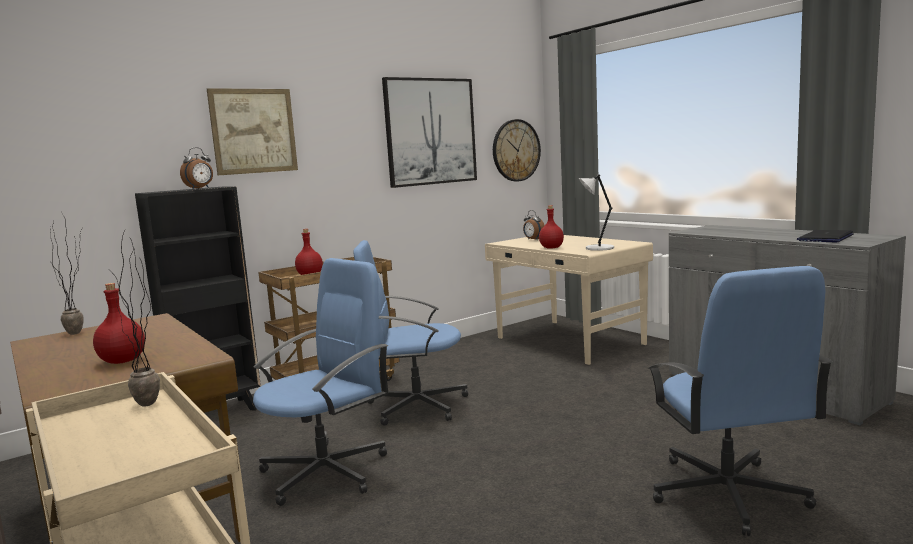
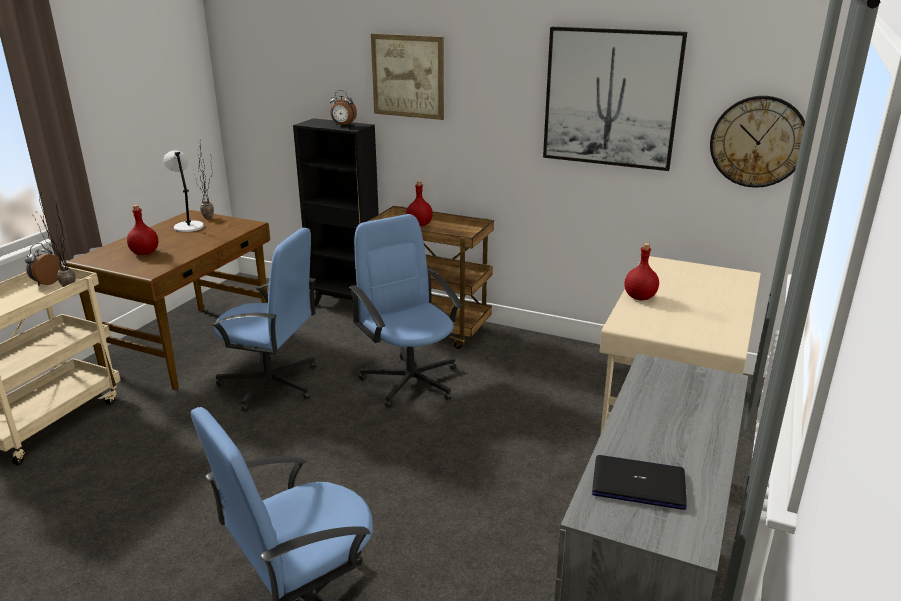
camera: 60 degrees right, 15 degrees up
(533, 239) = (694, 275): alarm clock -> alarm clock (46, 282)
(597, 248) = (659, 326): grey table lamp -> grey table lamp (188, 226)

